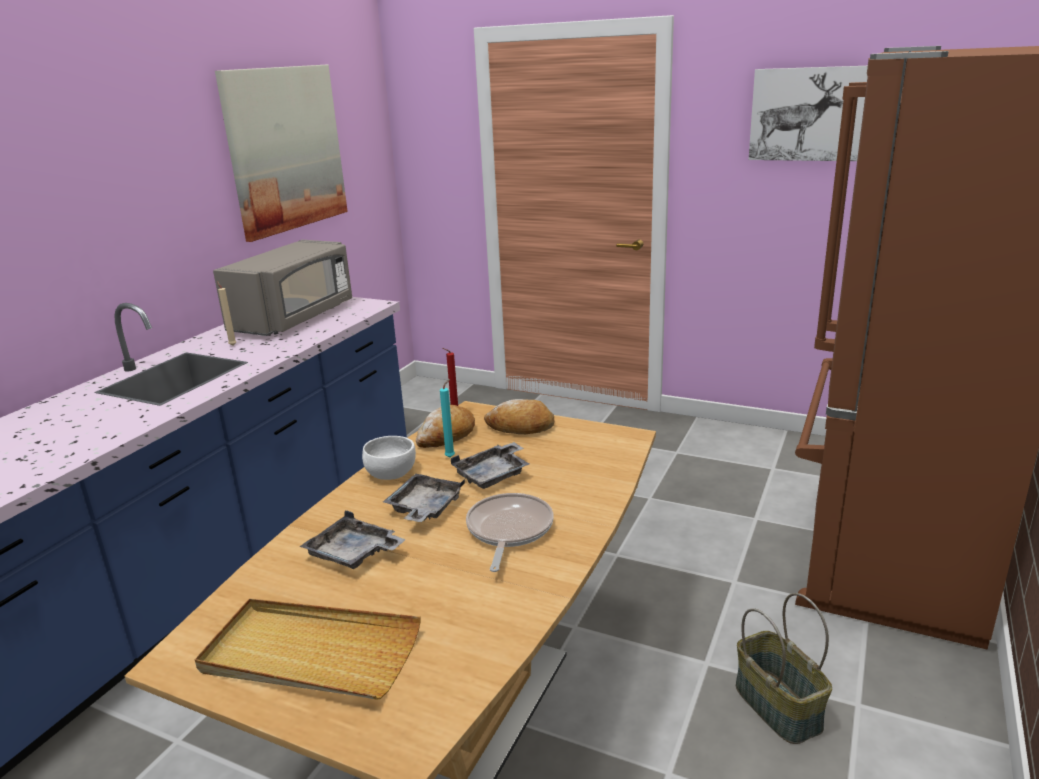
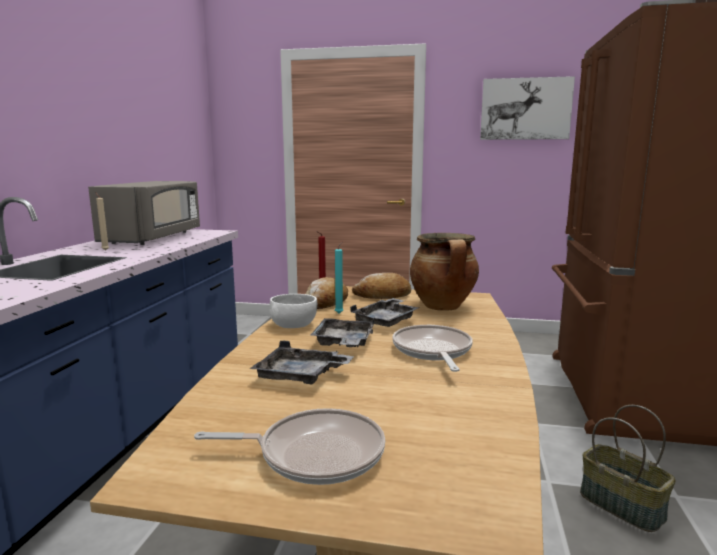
camera: 15 degrees left, 10 degrees down
(285, 149) = (140, 113): picture -> none
(310, 654) = (314, 454): beige tray -> frying pan
(576, 455) = (443, 307): none -> cooking pot

